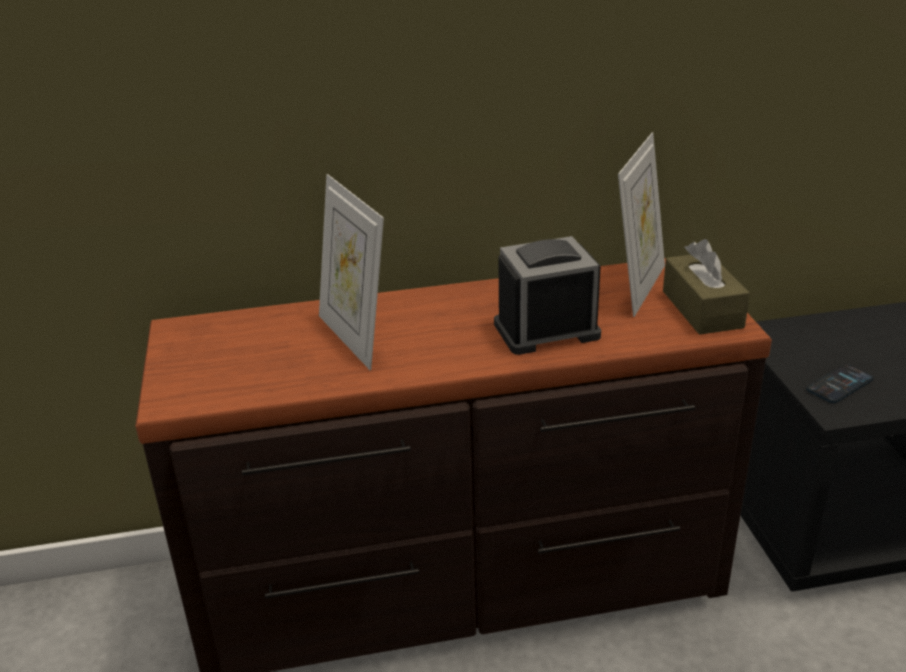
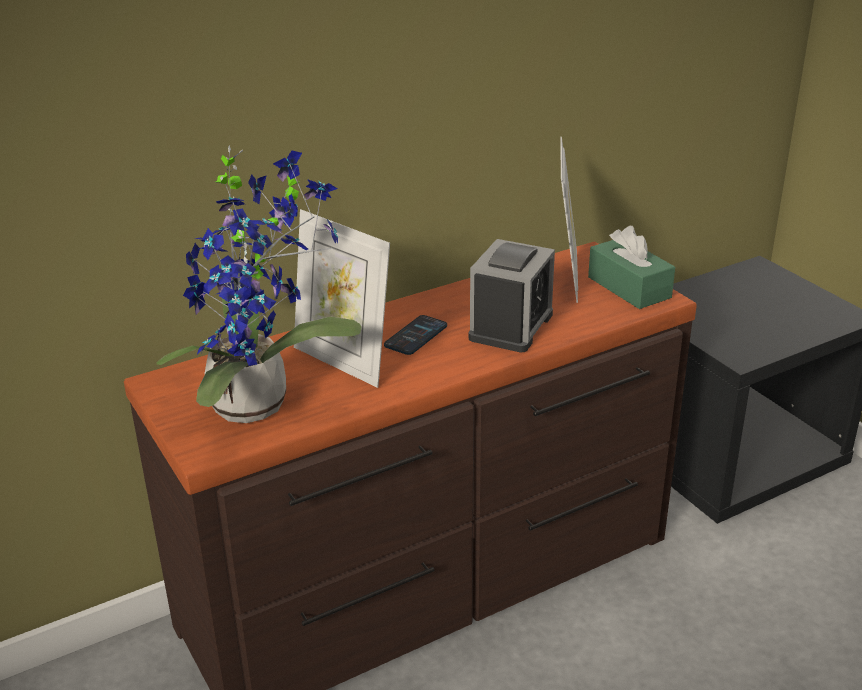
camera: 20 degrees left, 0 degrees up
(250, 365) = (260, 403): none -> potted plant
(546, 330) = (511, 326): alarm clock -> alarm clock turned 150 degrees clockwise
(702, 309) = (629, 287): brown tissue box -> green tissue box
(839, 385) = (734, 336): phone -> phone (416, 336)

